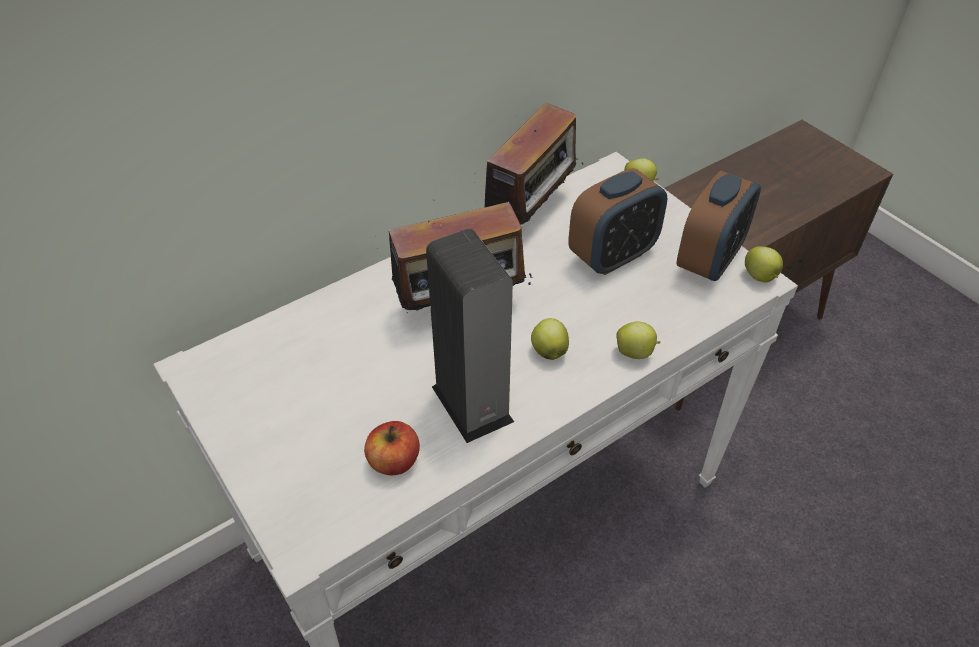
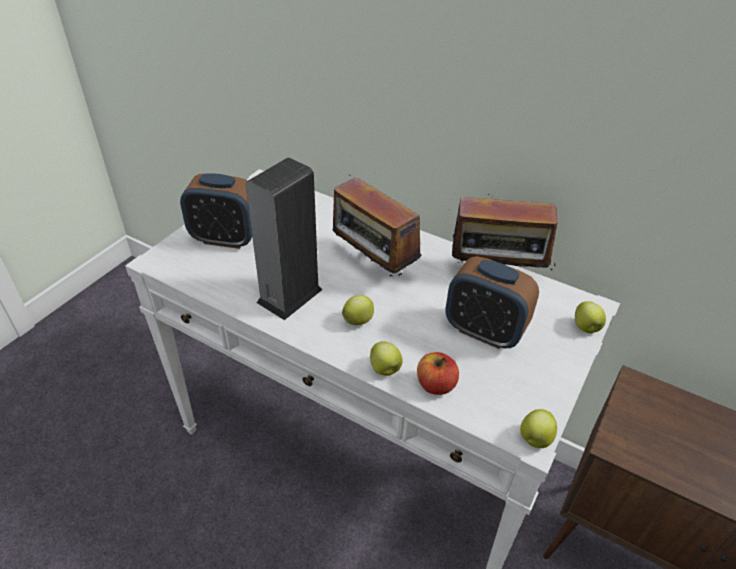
camera: 65 degrees right, 5 degrees down
(394, 461) = (229, 276): apple -> apple (435, 385)
(709, 260) = (528, 396): alarm clock -> alarm clock (225, 238)

